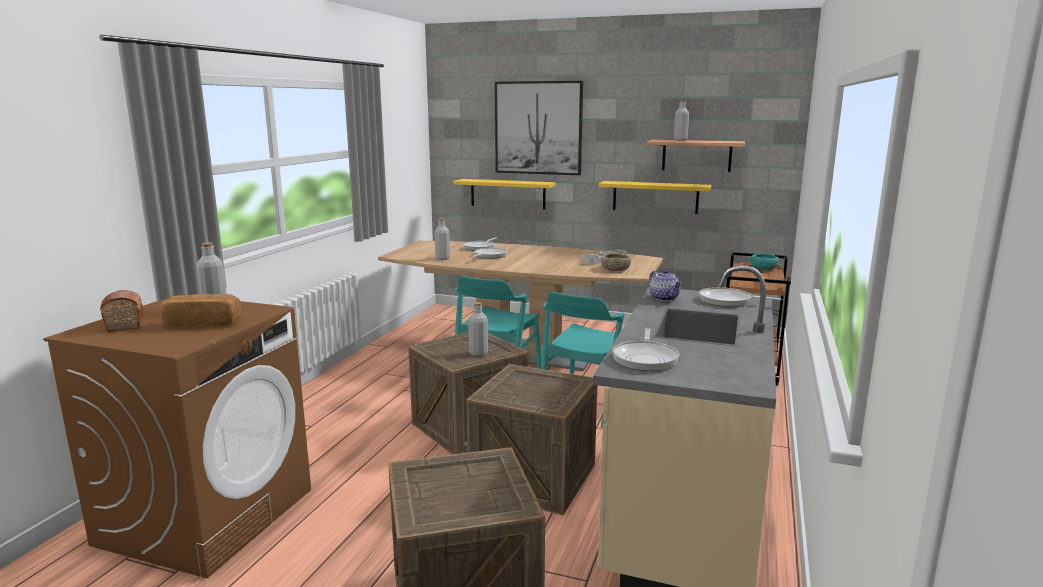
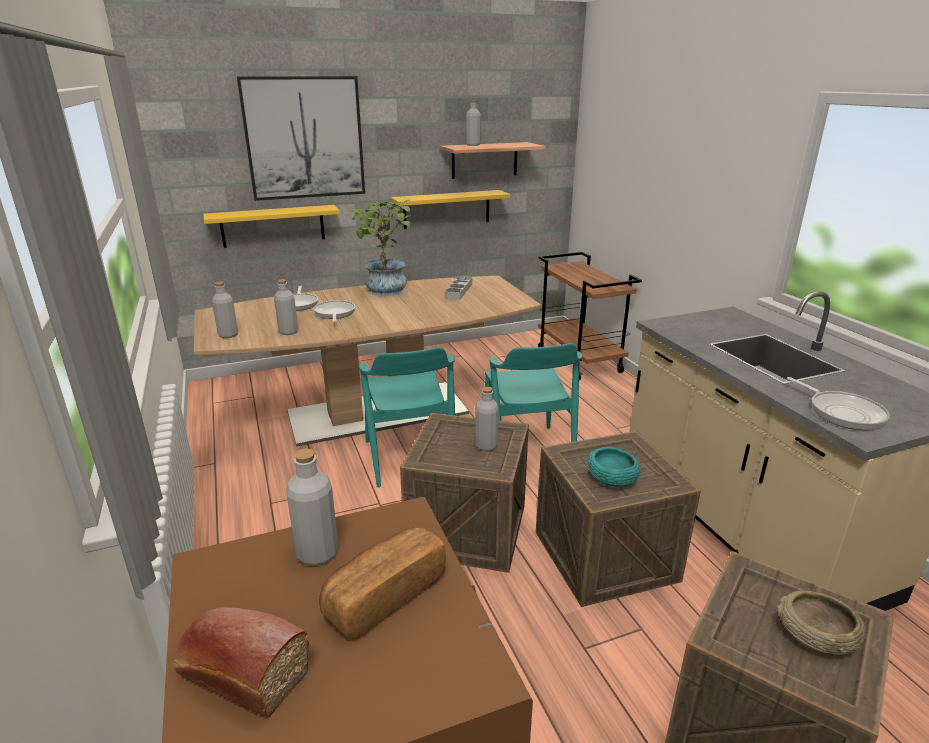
camera: 40 degrees left, 10 degrees up
(409, 253) = (228, 335): none -> grey bottle
(549, 251) = (385, 292): none -> potted plant
(615, 269) = (491, 300): beige bowl -> beige bowl (816, 635)
(665, 298) = (682, 332): teapot -> none
(728, 301) = (724, 321): frying pan -> none
(763, 268) = (575, 268): turquoise bowl -> turquoise bowl (611, 477)

